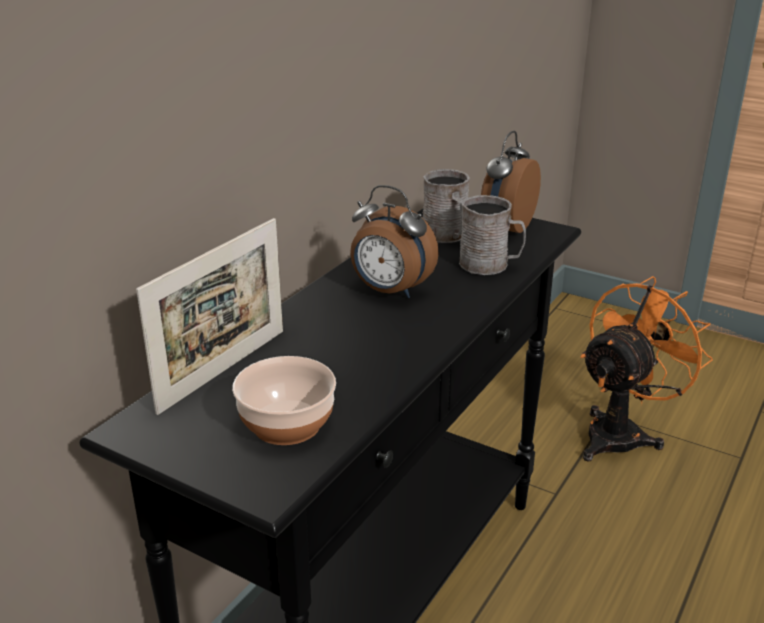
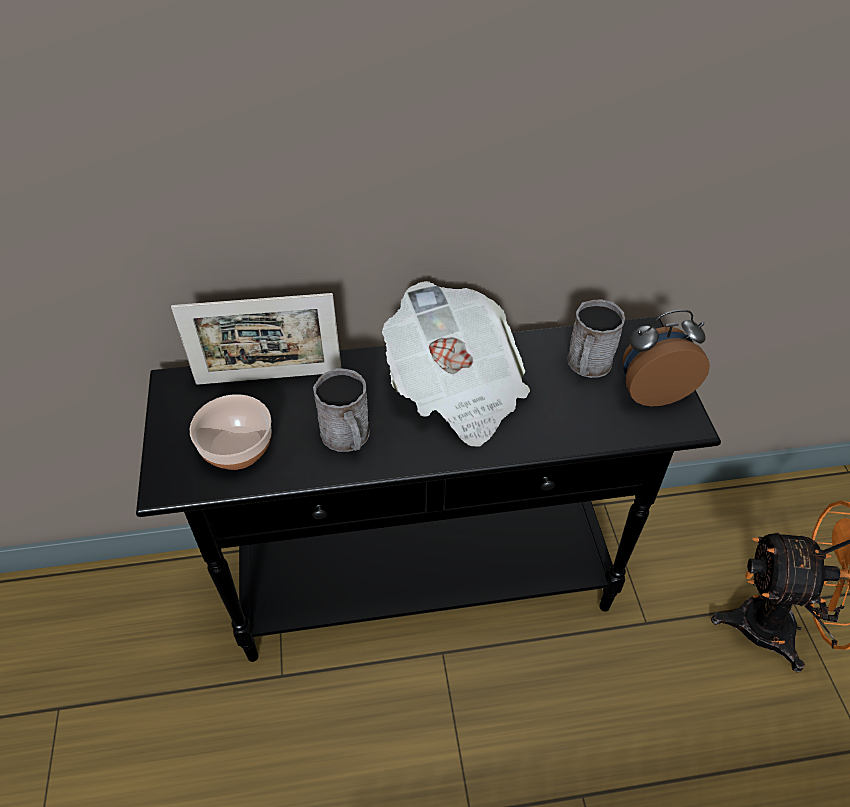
camera: 50 degrees right, 20 degrees up
(390, 291) = (456, 389): alarm clock -> newspaper
(490, 265) = (568, 421): grey mug -> grey mug (347, 438)

